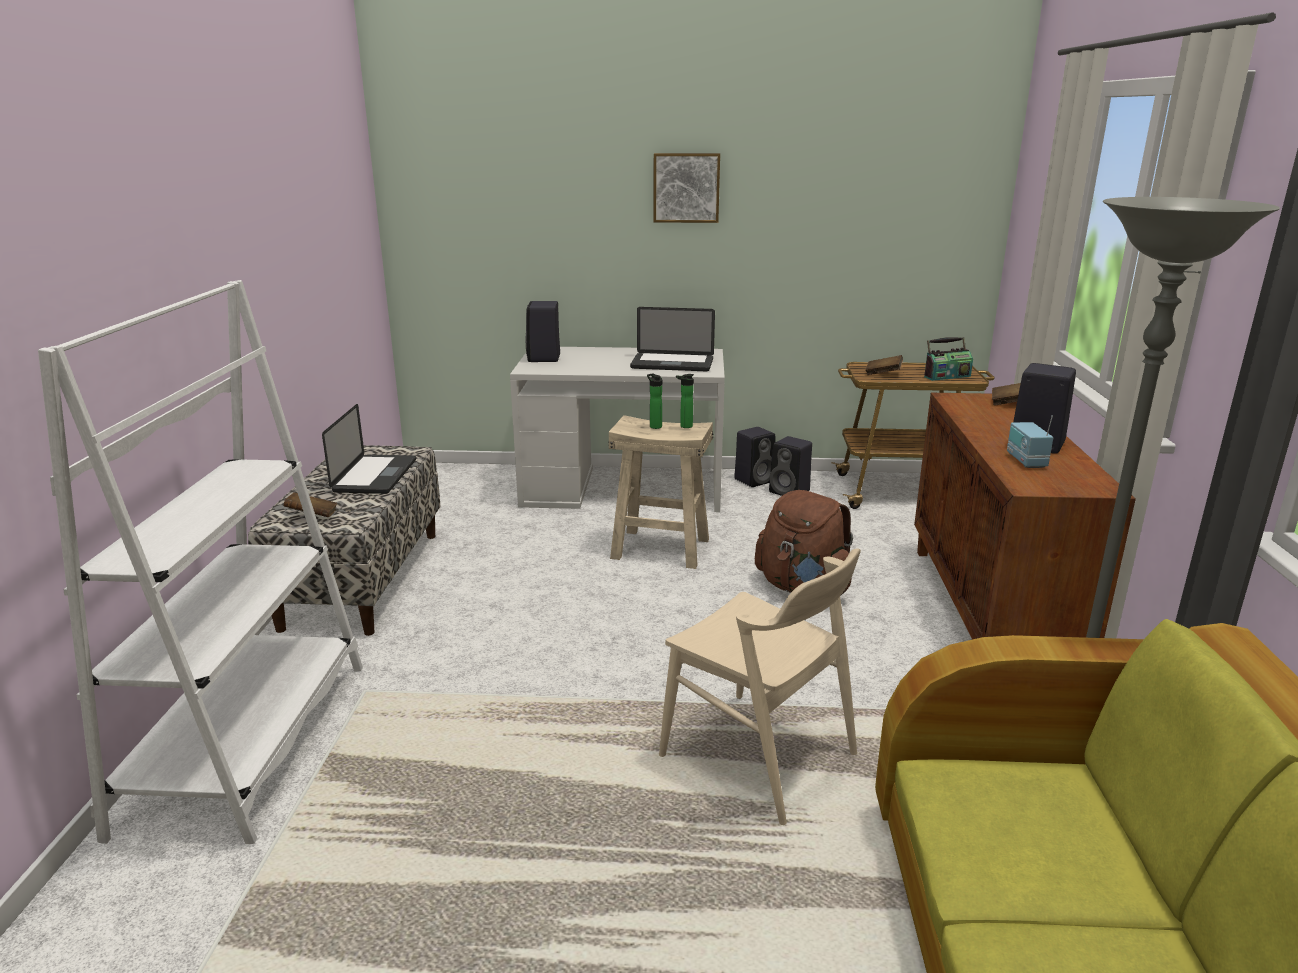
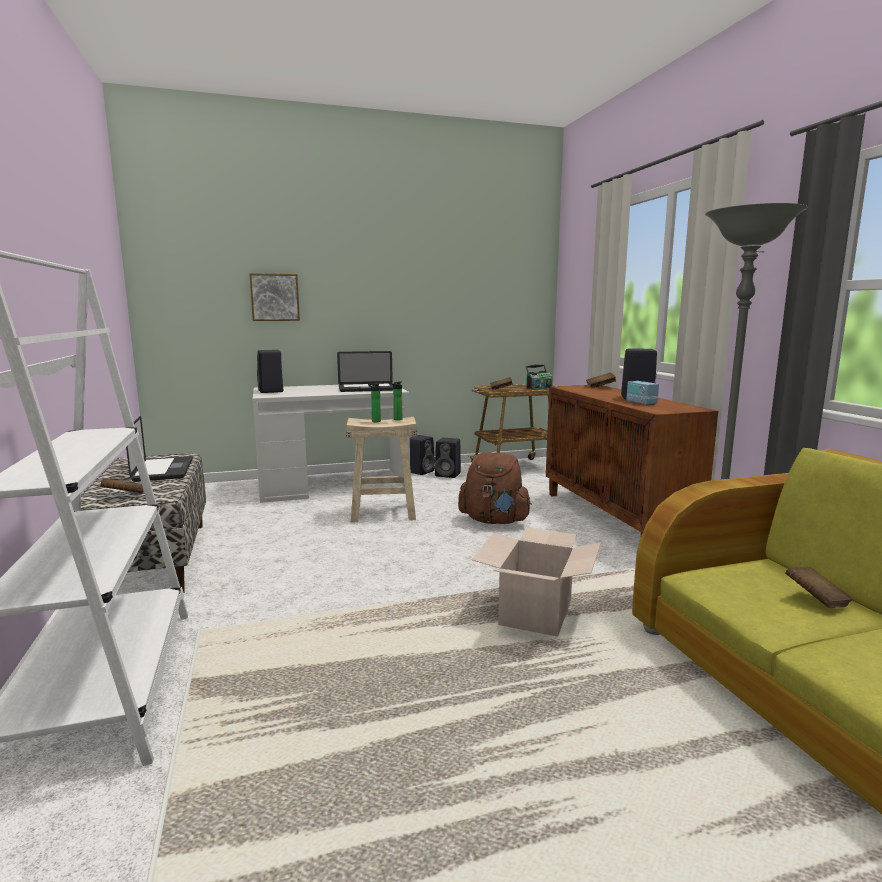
camera: 20 degrees left, 10 degrees down
(686, 188) = (362, 274): picture -> picture (274, 297)
(758, 755) = (536, 613): beige chair -> cardboard box
(1087, 855) = (816, 599): none -> brown book

